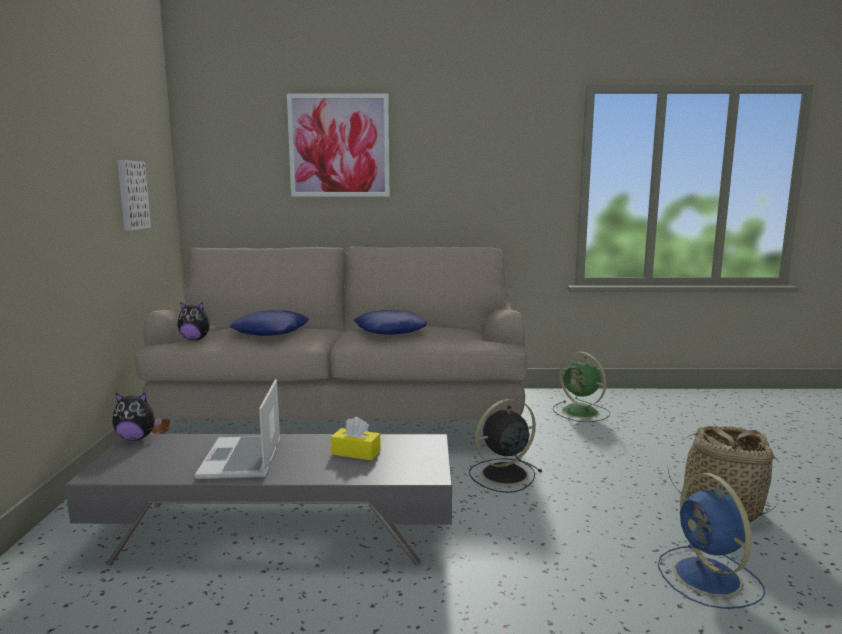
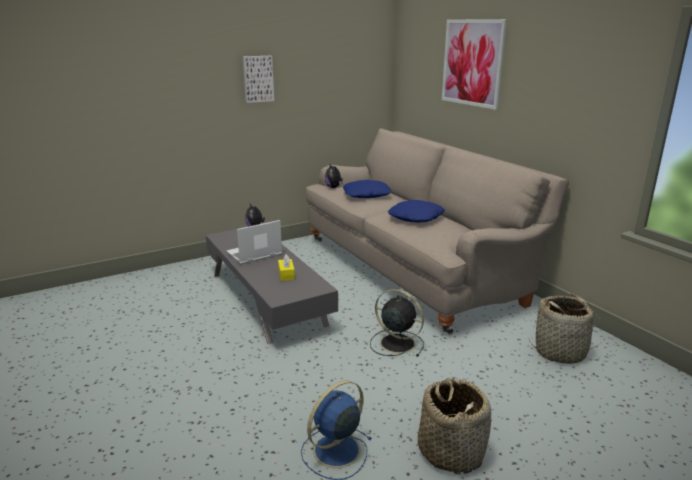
camera: 60 degrees right, 10 degrees up
(131, 195) = (335, 93): picture -> picture (257, 79)
(581, 412) = (561, 352): green fan -> basket

